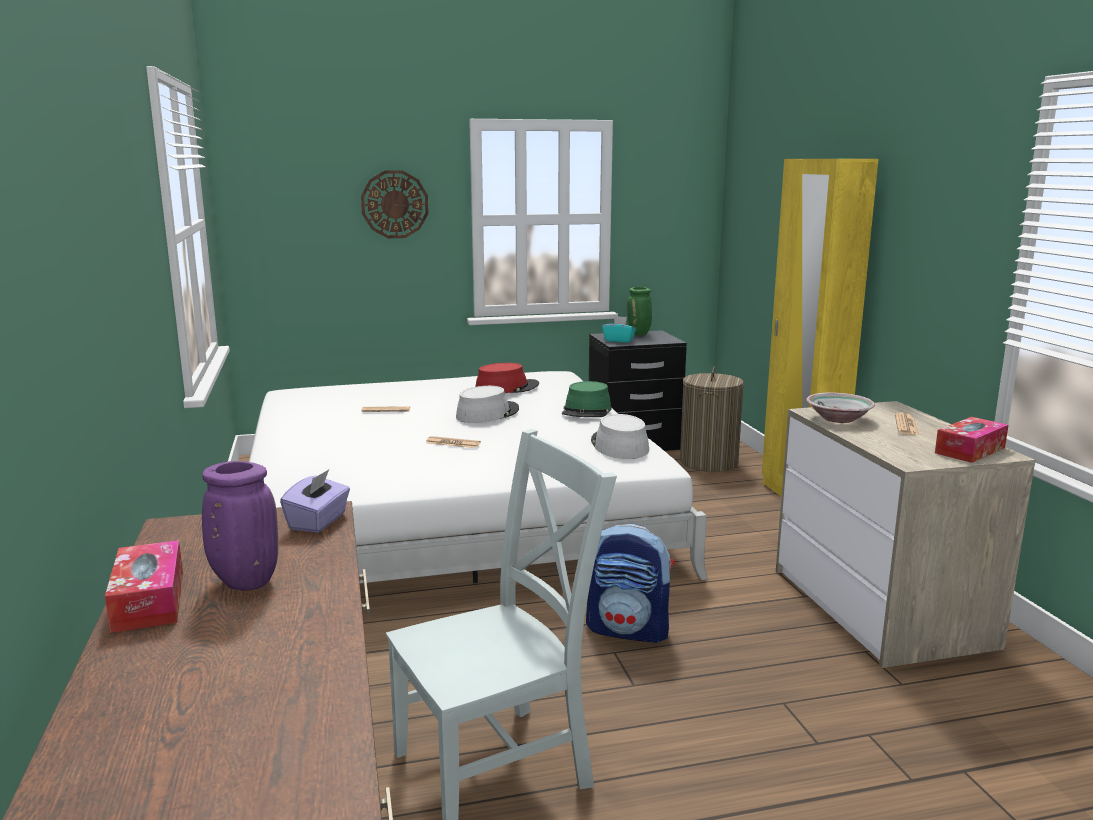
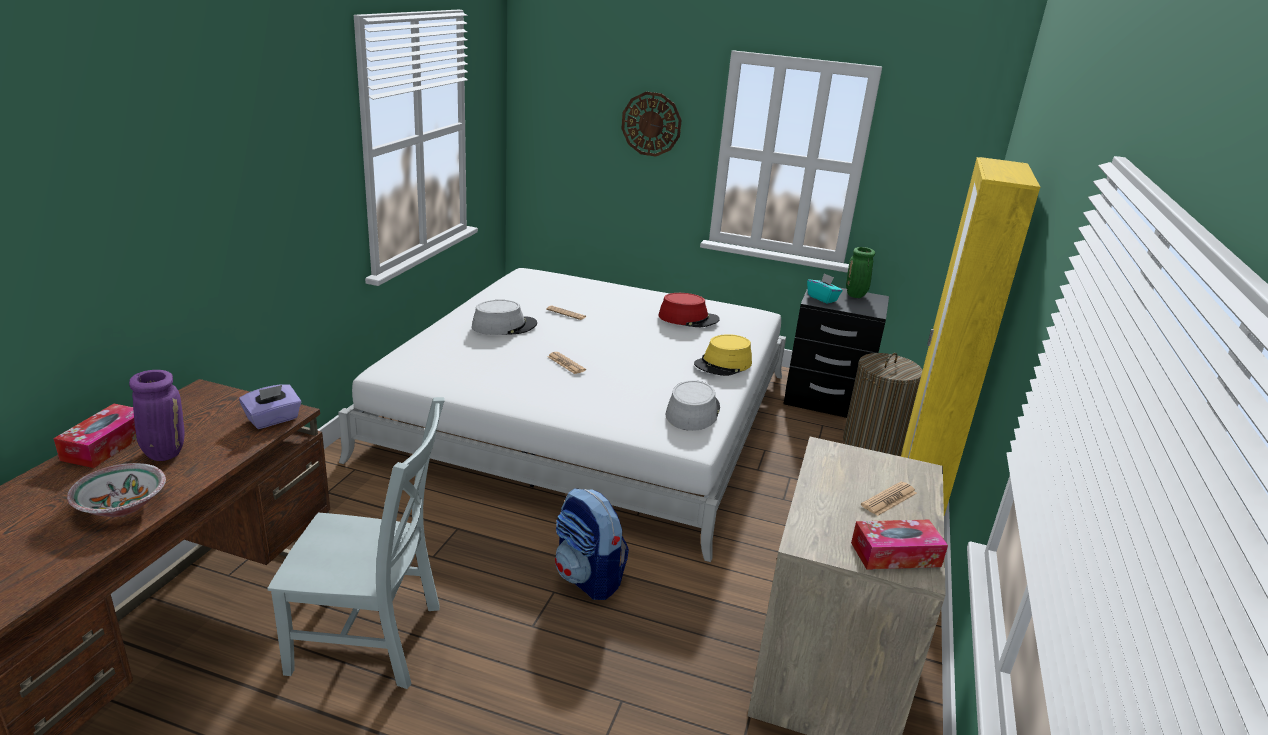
camera: 30 degrees right, 10 degrees up
(487, 413) = (635, 341): grey hat -> grey hat (504, 326)
(587, 411) = (723, 364): green hat -> yellow hat
(839, 419) = (835, 466): bowl -> bowl (121, 506)

